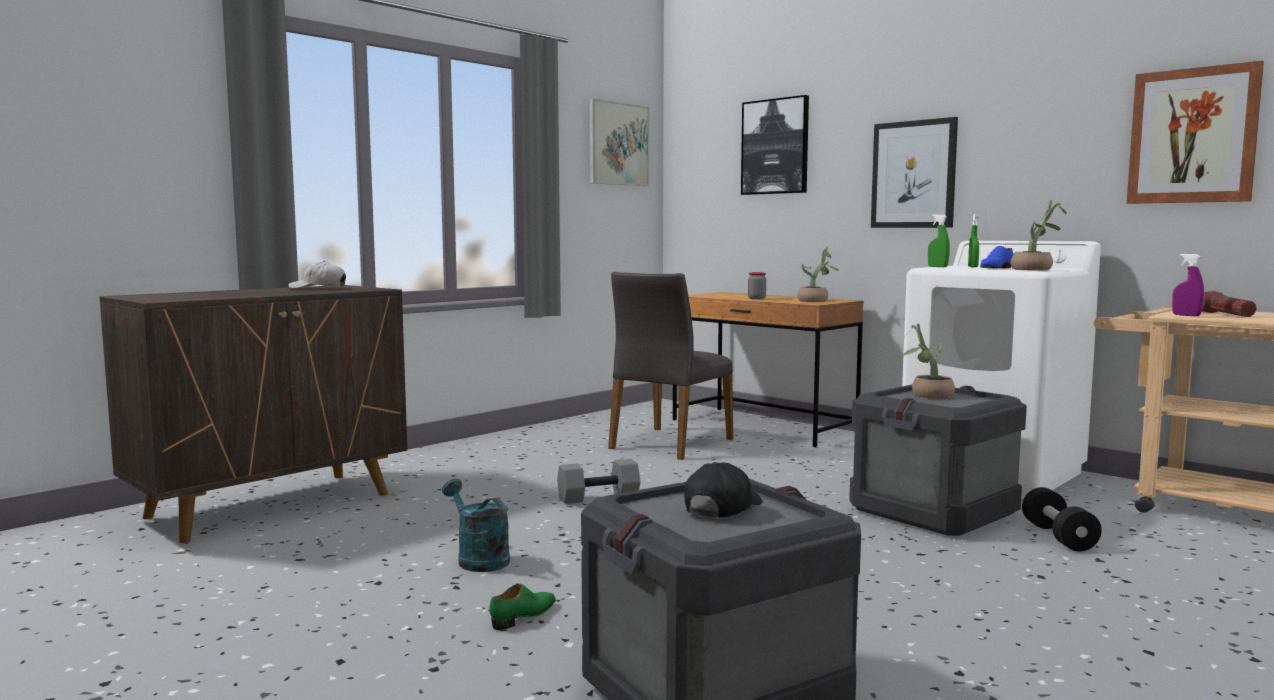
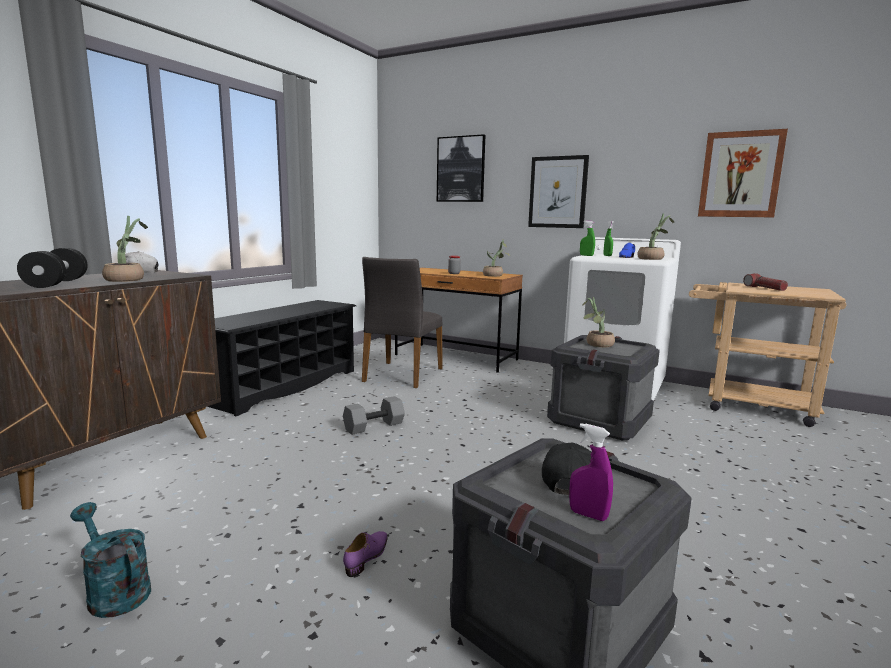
camera: 15 degrees left, 5 degrees up
(308, 291) = (128, 279): none -> potted plant
(478, 559) = (305, 497): turquoise watering can -> turquoise watering can (114, 591)
(502, 448) = (284, 386): none -> black shoe rack
(524, 616) = (367, 557): green shoe -> purple shoe
(618, 144) = (350, 162): picture -> none
(1058, 537) = (683, 435): black dumbbell -> black dumbbell (57, 283)
(1186, 315) = (746, 289): purple spray bottle -> purple spray bottle (588, 515)

